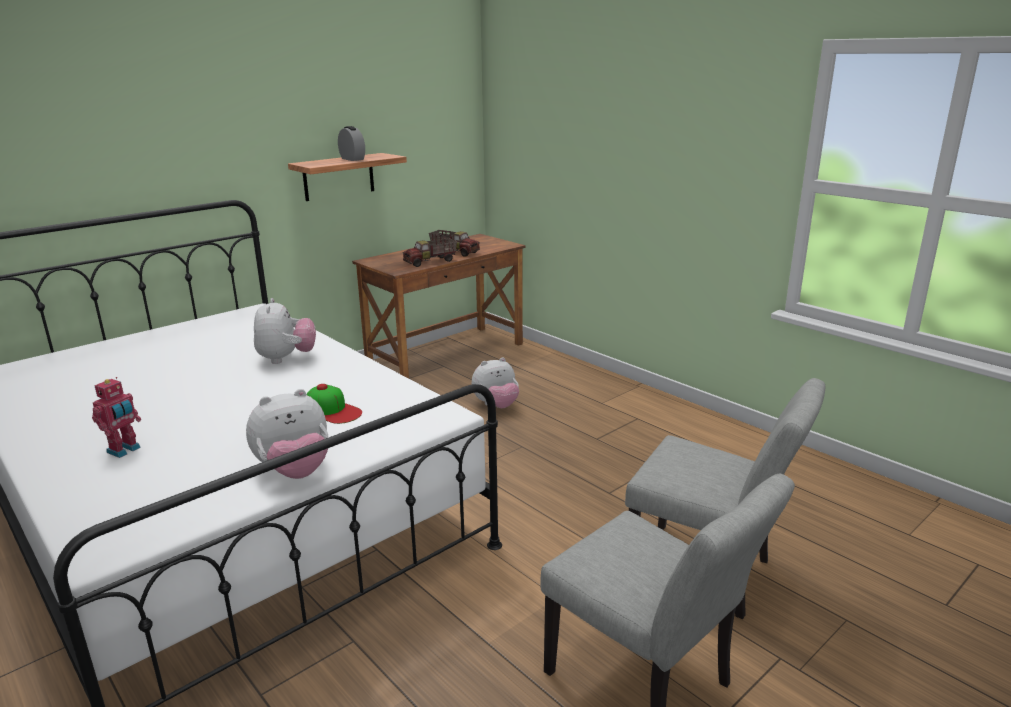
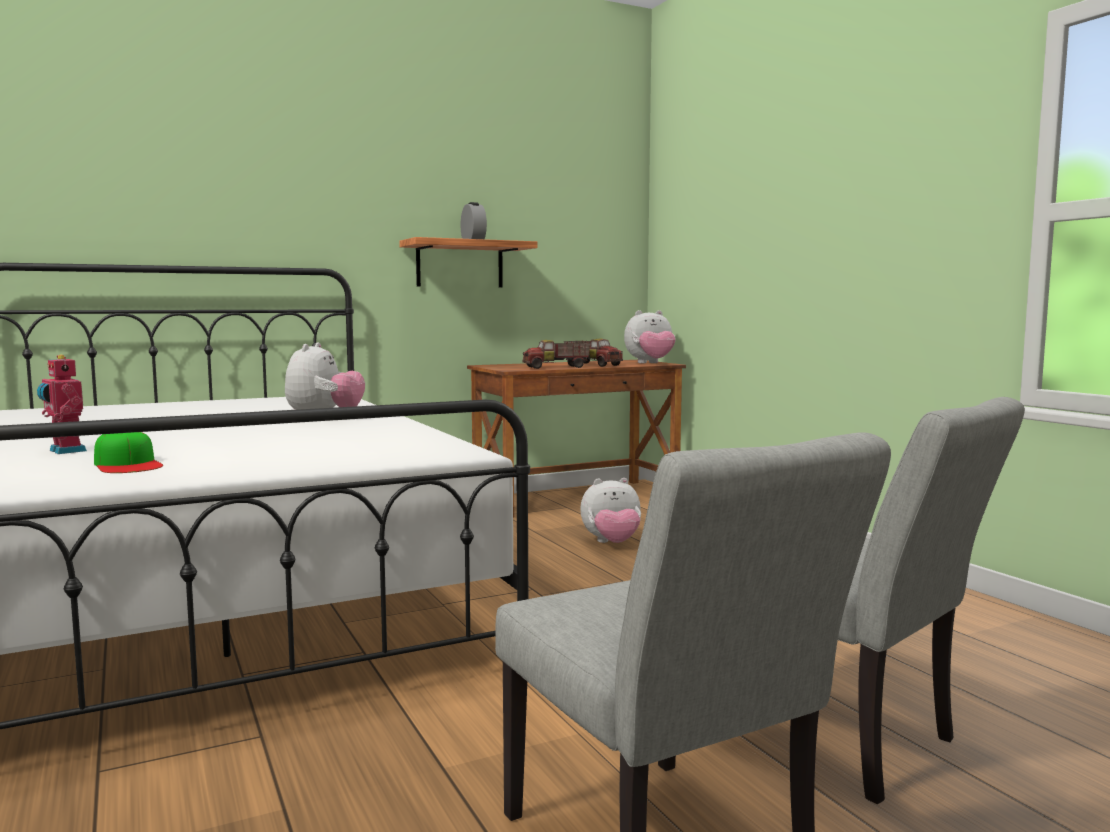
camera: 15 degrees right, 15 degrees down
(125, 450) = (65, 451): toy robot -> toy robot turned 90 degrees clockwise
(295, 471) = (225, 473): plush toy -> plush toy (650, 363)
(333, 410) = (330, 445): cap -> cap (128, 464)

